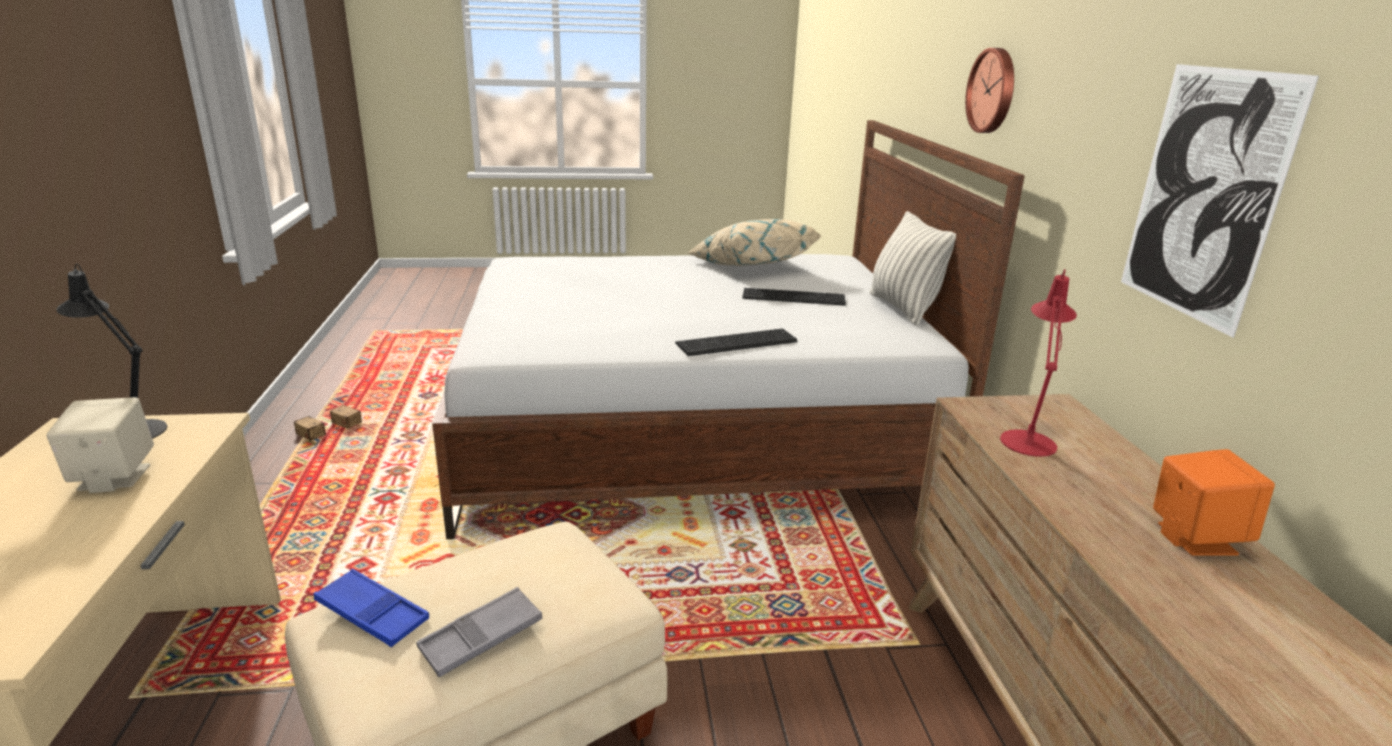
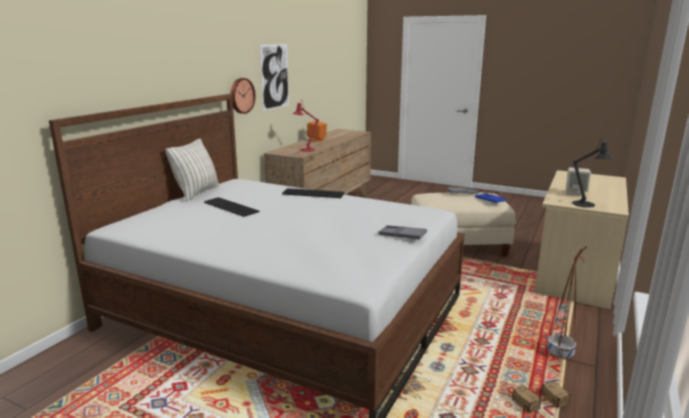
camera: 145 degrees left, 5 degrees down
(278, 488) = (560, 353): none -> brown planter
(507, 303) = (402, 235): none -> grey tray
(750, 266) = (192, 232): beige pillow -> none
(993, 91) = (182, 66): wall clock -> wall clock (241, 95)

